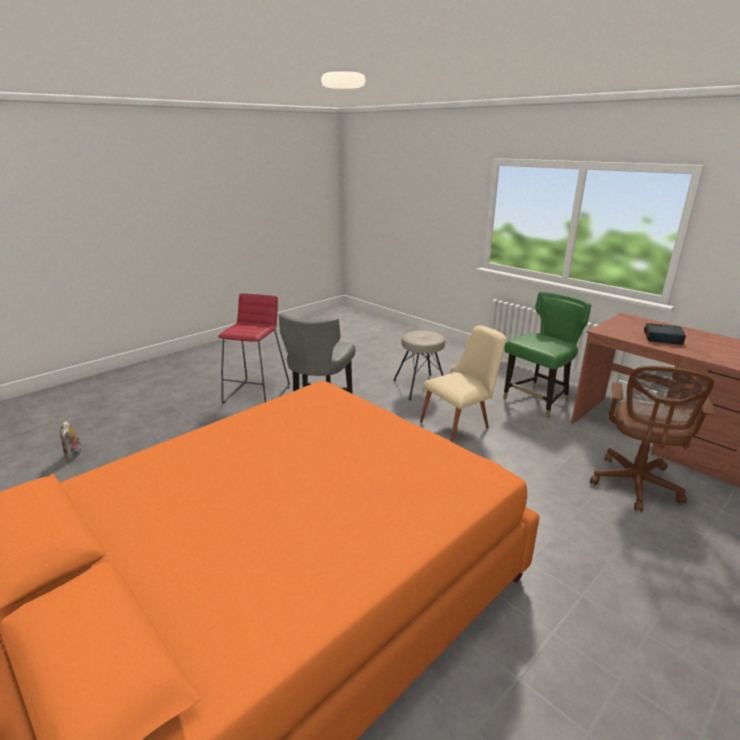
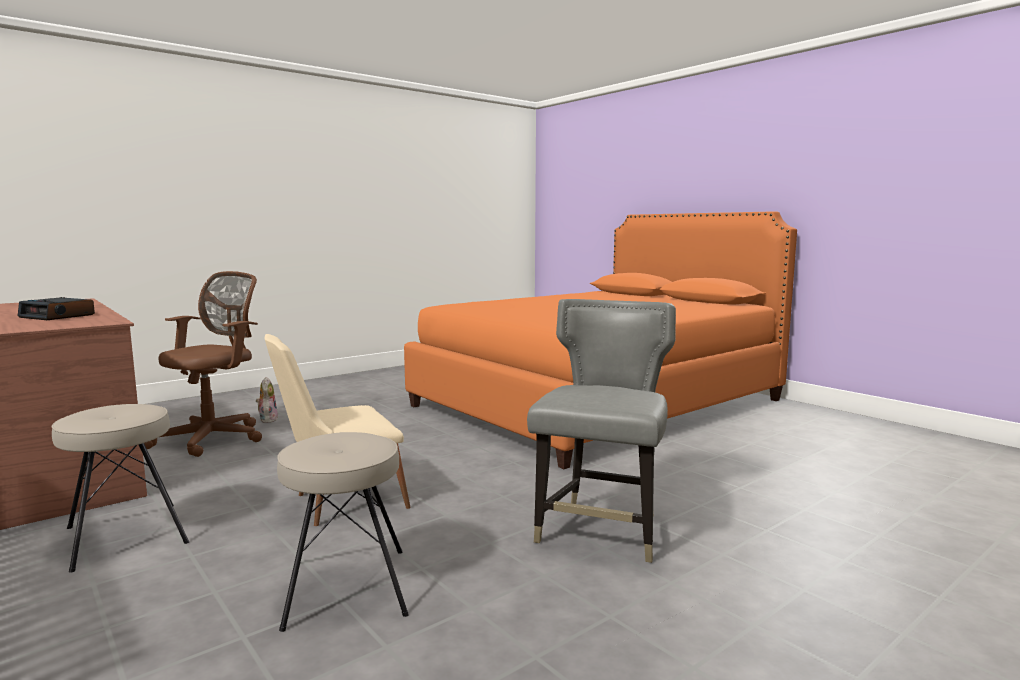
camera: 175 degrees left, 15 degrees down
(74, 455) = (964, 485): plush toy -> plush toy (267, 419)
(257, 394) = (782, 582): red stool -> none
(537, 401) = (125, 535): green chair -> beige stool

